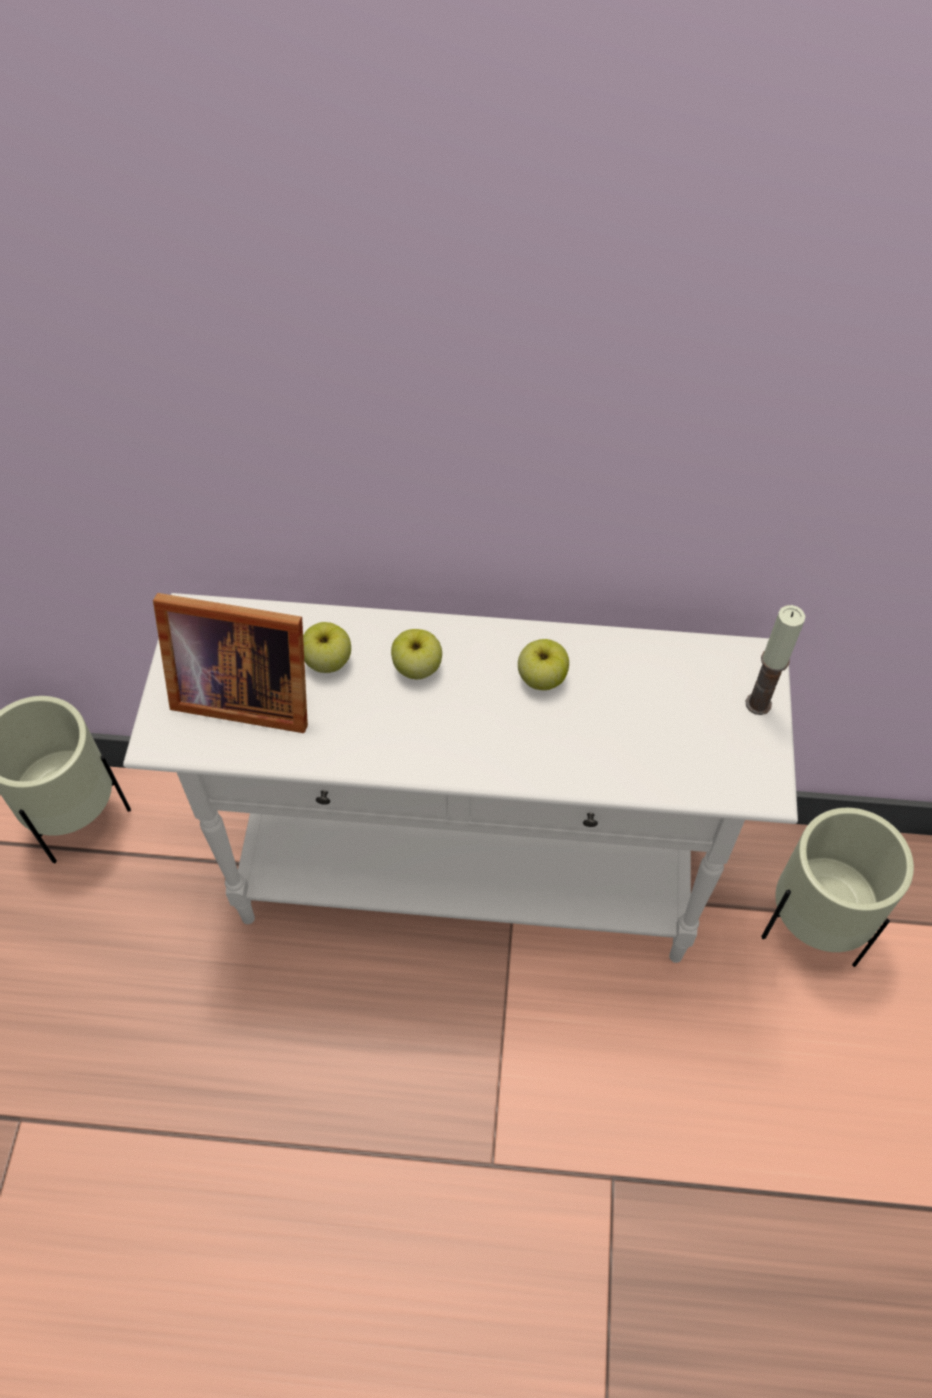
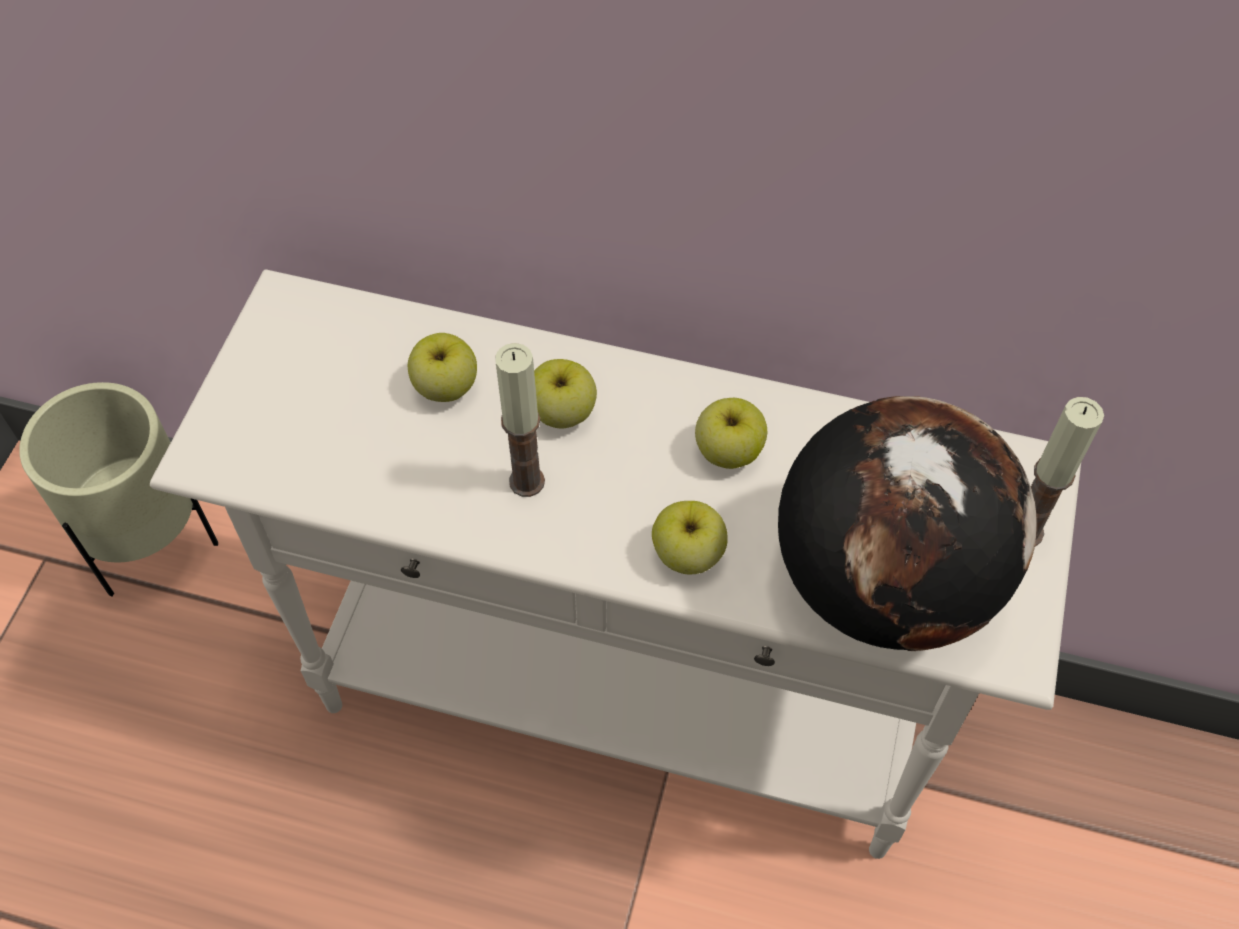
camera: 10 degrees right, 0 degrees up
(241, 692) = (323, 411): picture frame -> none
(402, 721) = (526, 481): none -> candle
(528, 755) = (688, 554): none -> apple
(667, 753) = (883, 581): none -> globe
(812, 929) = (1070, 844): beige planter -> none

